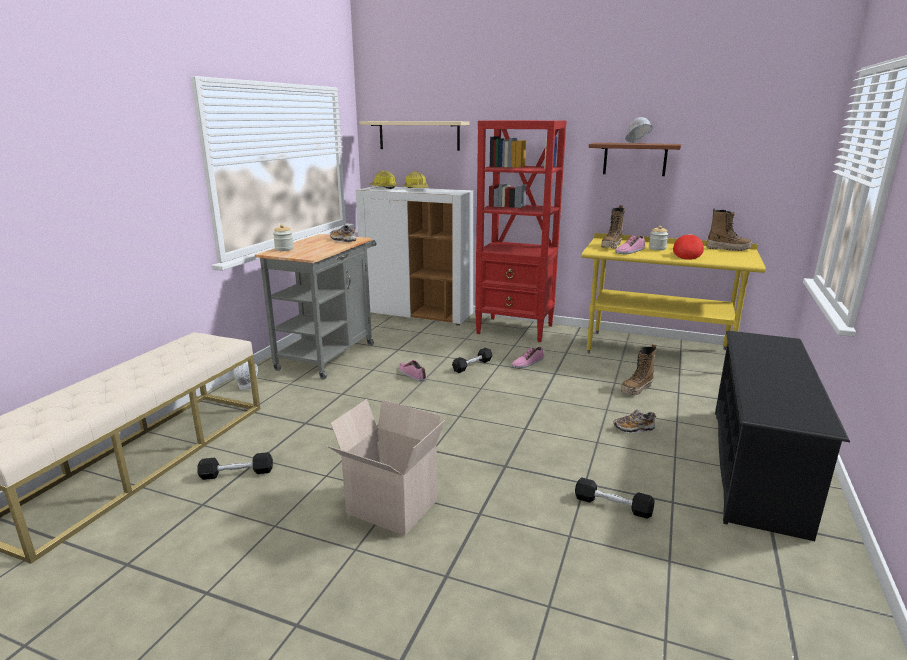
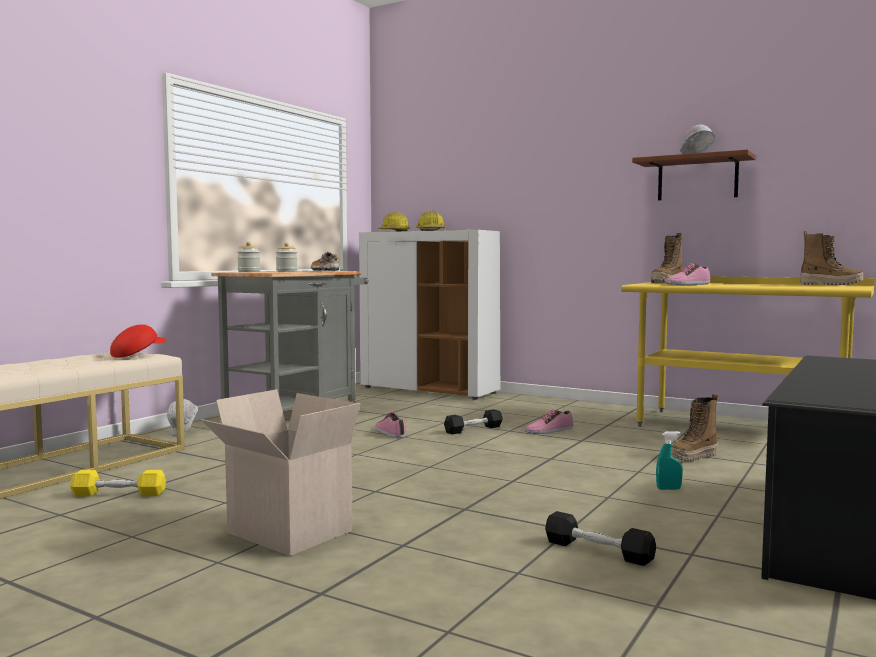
camera: 10 degrees right, 15 degrees down
(237, 473) = (119, 494): black dumbbell -> yellow dumbbell
(419, 135) = (438, 171): beige shelf -> none
(515, 329) = (549, 405): red bookcase -> none
(633, 429) = (668, 489): shoe -> turquoise spray bottle
(657, 248) = (728, 284): jar -> jar (286, 271)
(686, 255) = (764, 286): red cap -> red cap (138, 354)

